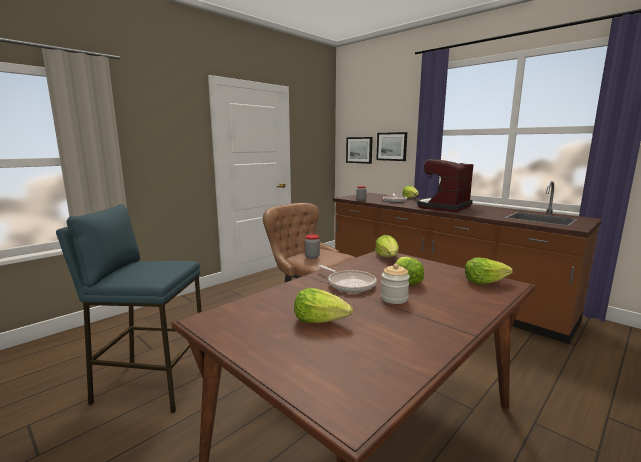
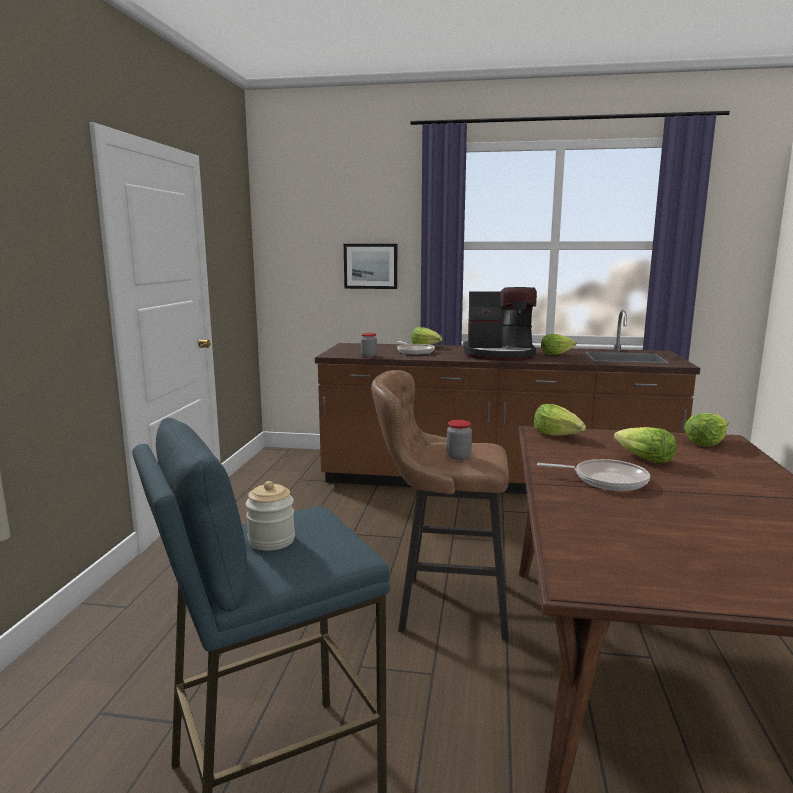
camera: 35 degrees left, 0 degrees up
(321, 320) = (690, 532): lettuce -> lettuce (556, 354)
(359, 150) = (307, 272): picture -> none
(394, 298) = (685, 484): jar -> jar (271, 540)
(443, 207) = (499, 355): coffee machine -> coffee machine turned 90 degrees counterclockwise

